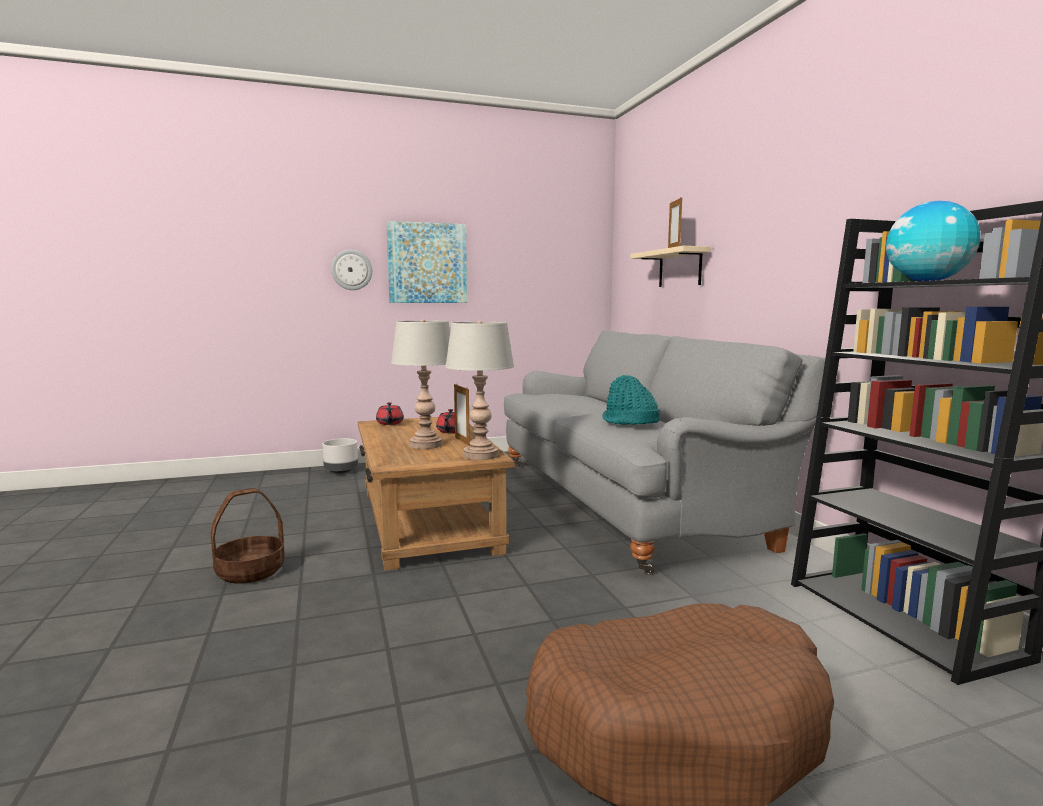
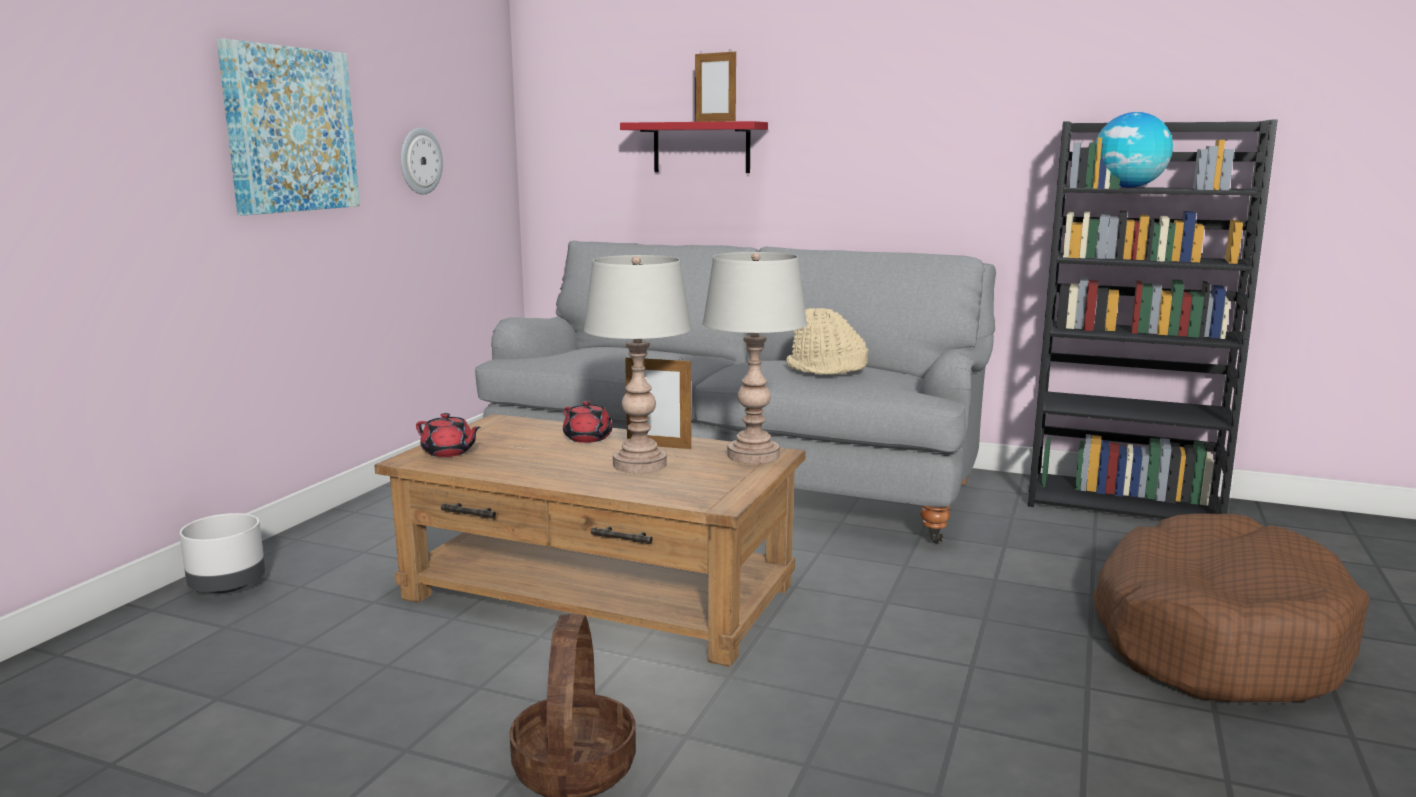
camera: 50 degrees left, 5 degrees up
(351, 270) = (163, 146): wall clock -> wall clock (420, 161)
(629, 422) = (826, 369): turquoise hat -> beige hat
(680, 268) = (701, 147): beige shelf -> red shelf

